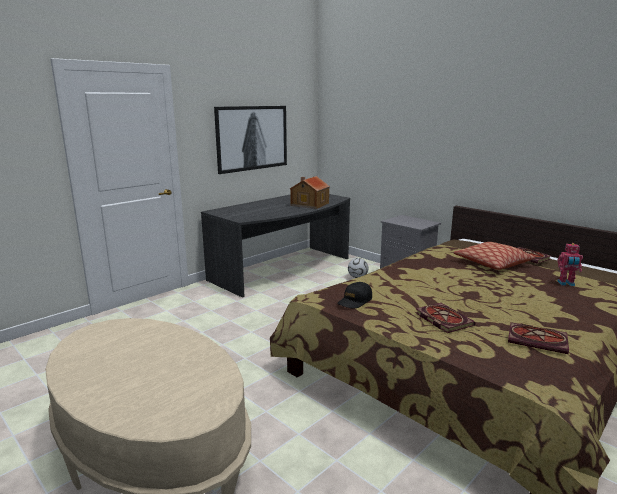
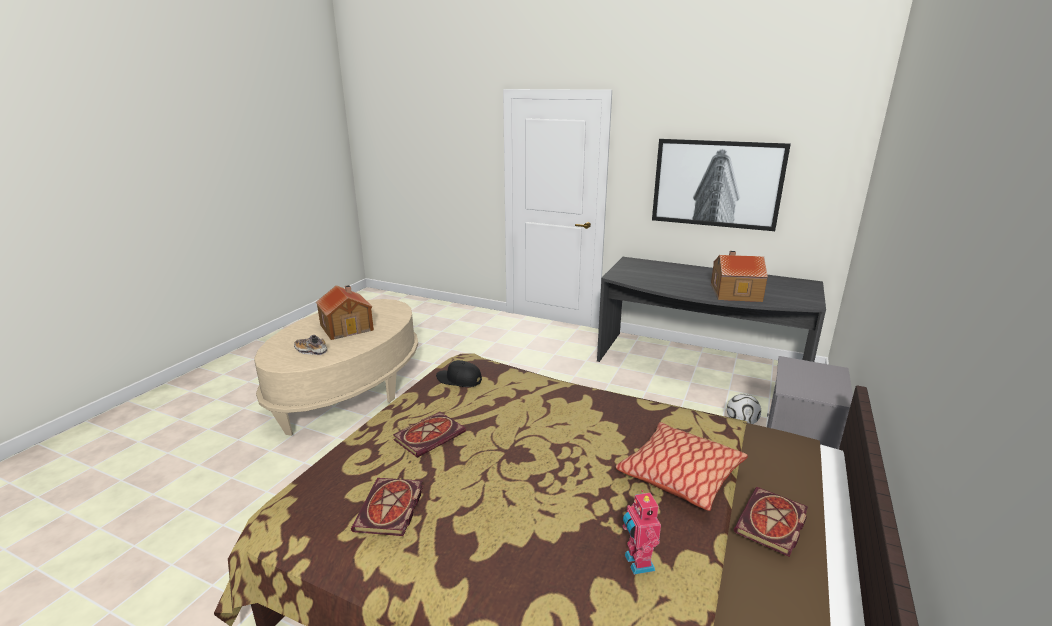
camera: 70 degrees right, 5 degrees up
(139, 360) = (347, 327): none -> toy house
(188, 388) = (311, 351): none -> shoe

